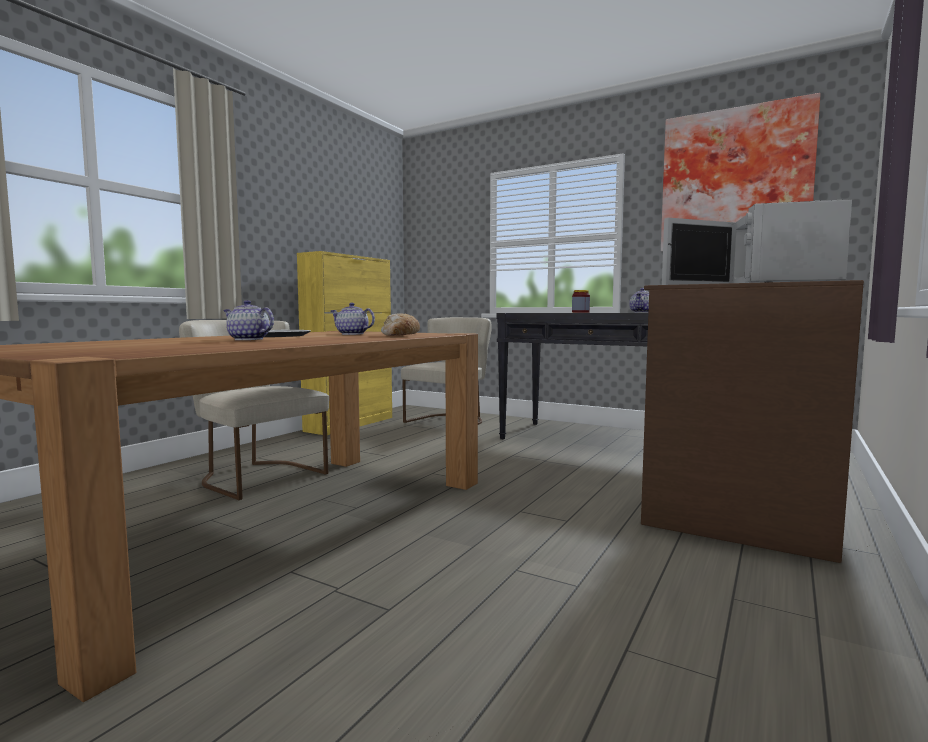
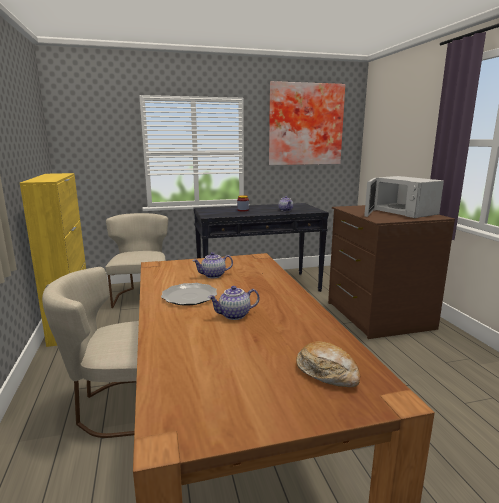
camera: 45 degrees left, 10 degrees up
(400, 335) = (258, 272): bread -> bread (327, 372)

